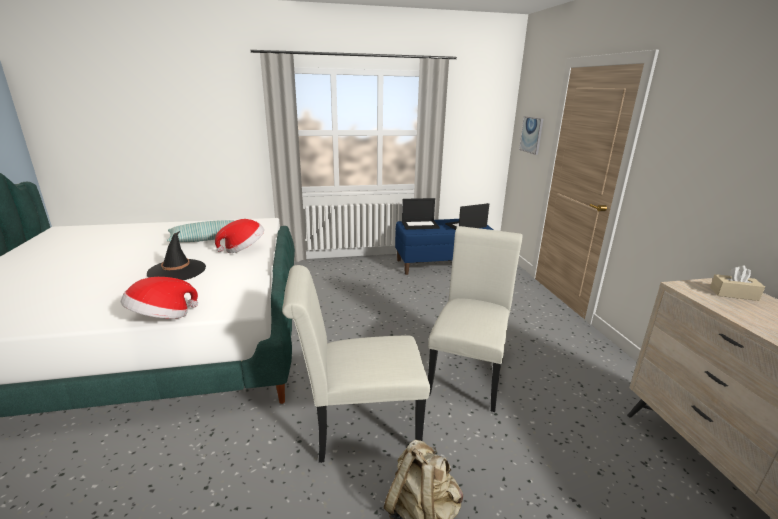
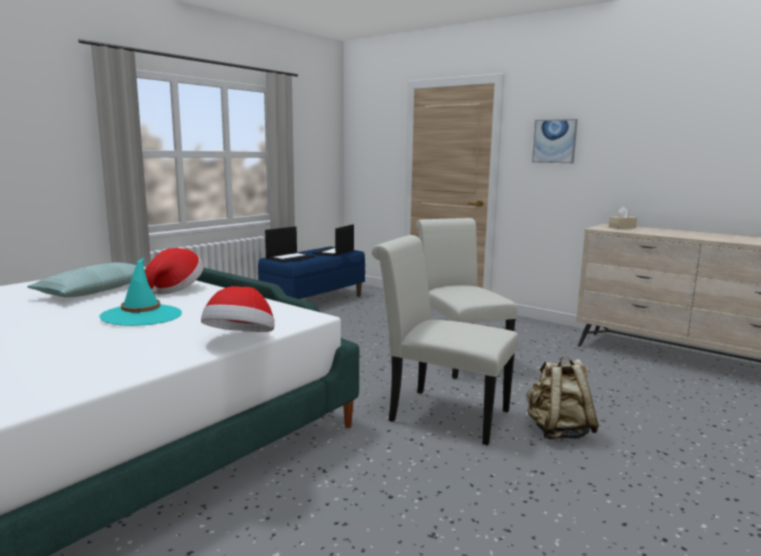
camera: 40 degrees left, 10 degrees down
(177, 271) = (142, 316): black hat -> turquoise hat
(358, 428) = (441, 414): white chair -> white chair turned 75 degrees clockwise
(531, 135) = (374, 154): picture -> picture (554, 141)

